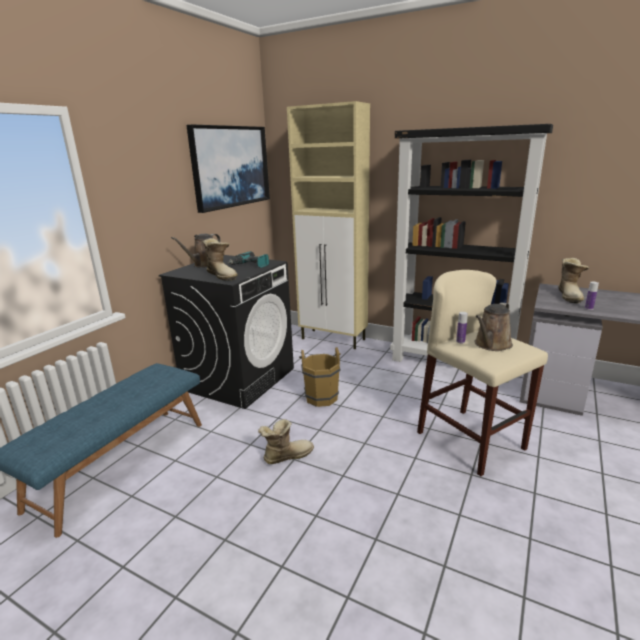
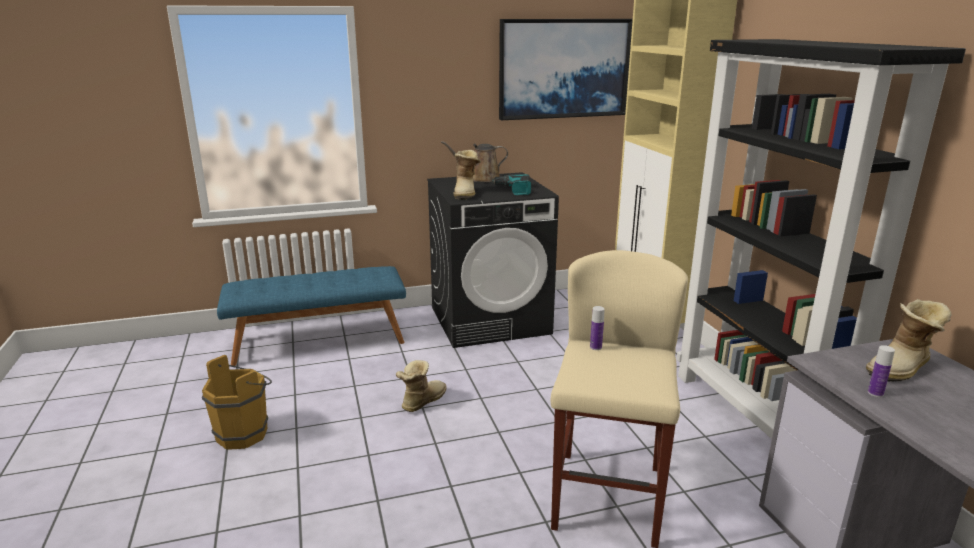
camera: 45 degrees right, 0 degrees up
(286, 455) = (421, 401): boot -> boot turned 75 degrees counterclockwise
(321, 396) = (534, 372): brown bucket -> brown bucket (246, 433)
(491, 345) = (618, 366): brown watering can -> none

